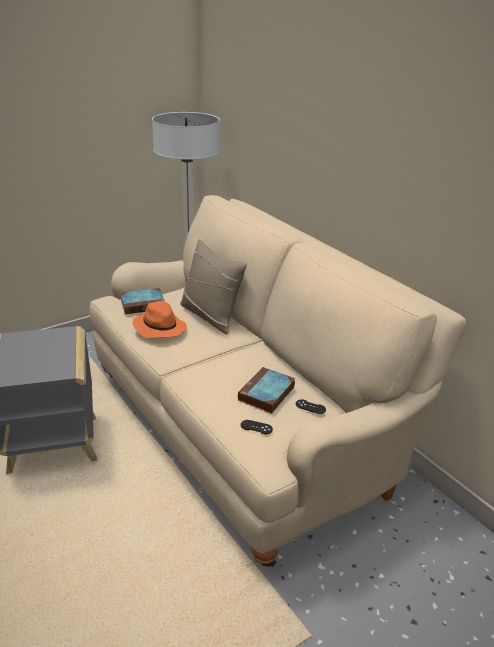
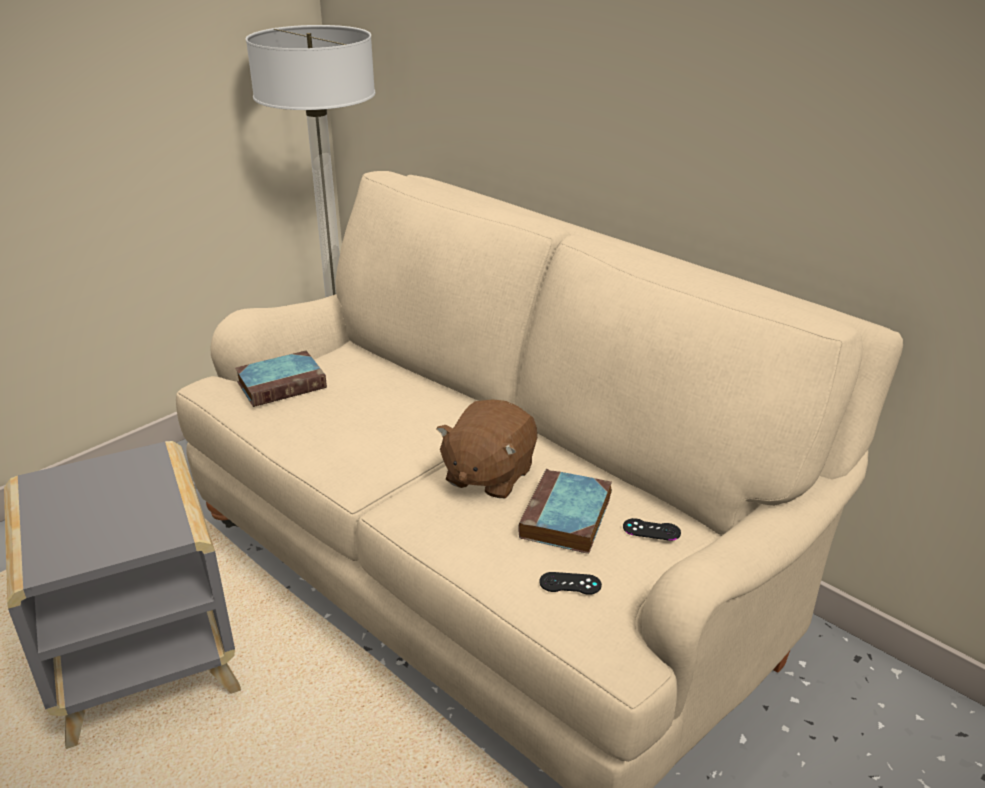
camera: 10 degrees left, 0 degrees up
(159, 327) = (326, 423): orange hat -> none
(210, 316) = (413, 389): beige pillow -> none
(234, 366) = (488, 475): none -> brown plush toy

